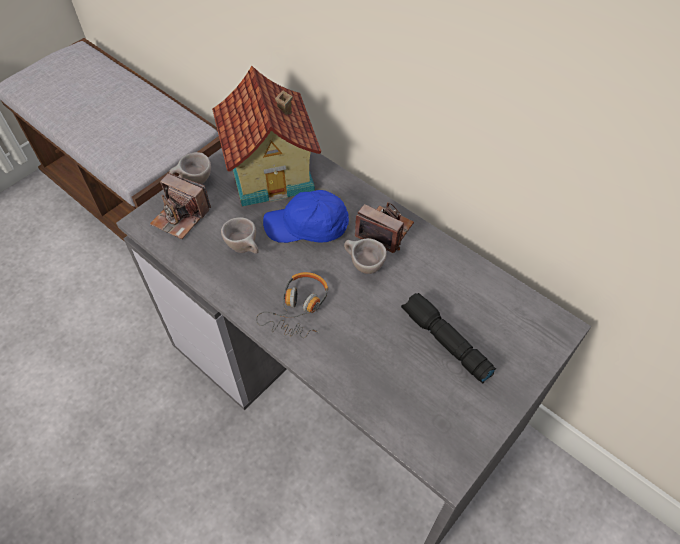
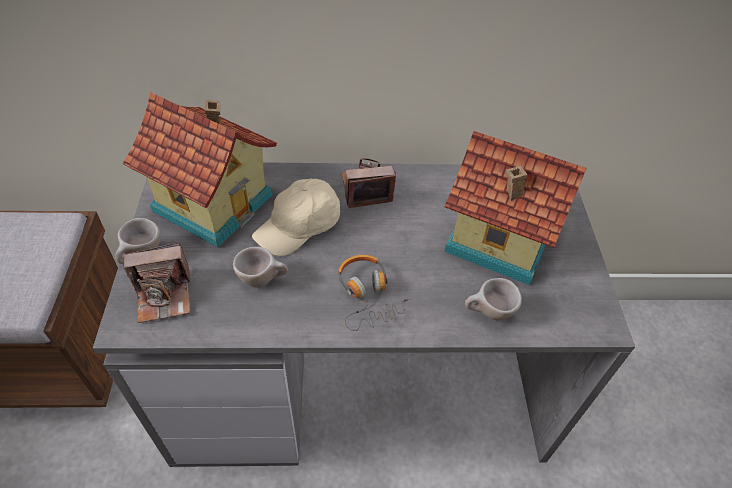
camera: 45 degrees left, 5 degrees down
(307, 227) = (299, 227): blue cap -> beige cap
(362, 266) = (379, 227): beige cup -> beige cup (488, 314)
(444, 342) = (499, 240): black flashlight -> toy house

